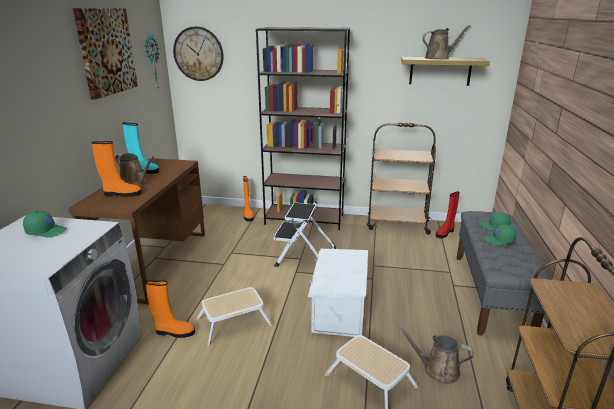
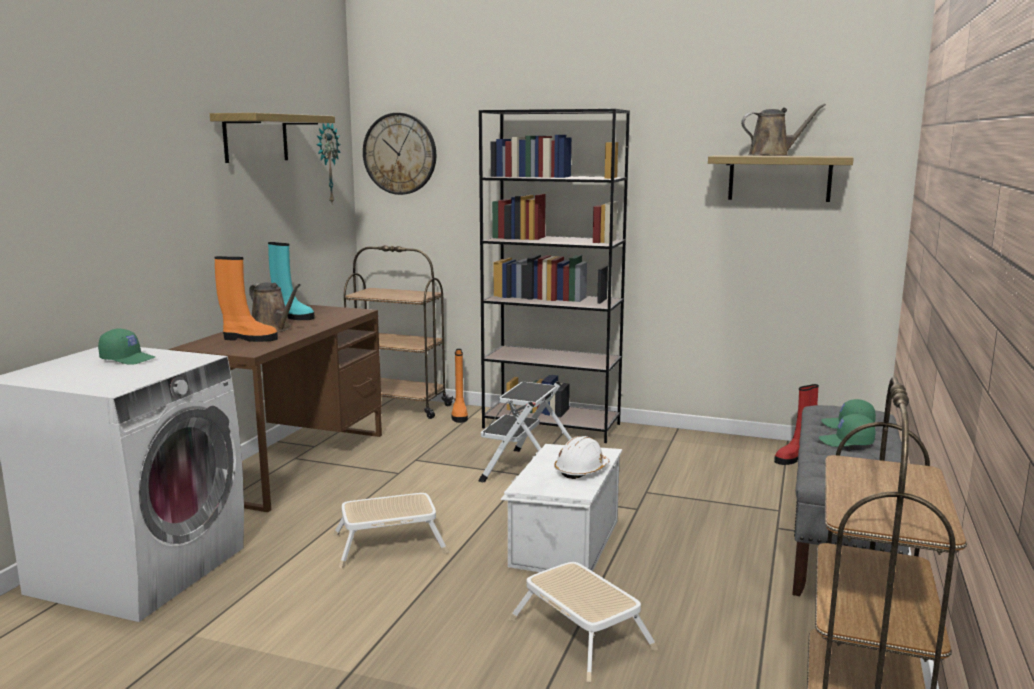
camera: 10 degrees right, 10 degrees down
(106, 51) = (256, 138): picture -> shelf
(174, 332) = (294, 548): orange boot -> none
(351, 270) = (581, 470): none -> white hard hat
(397, 225) = (710, 442): brown cart -> brown cart (398, 407)
(437, 370) = (700, 631): brown watering can -> none

